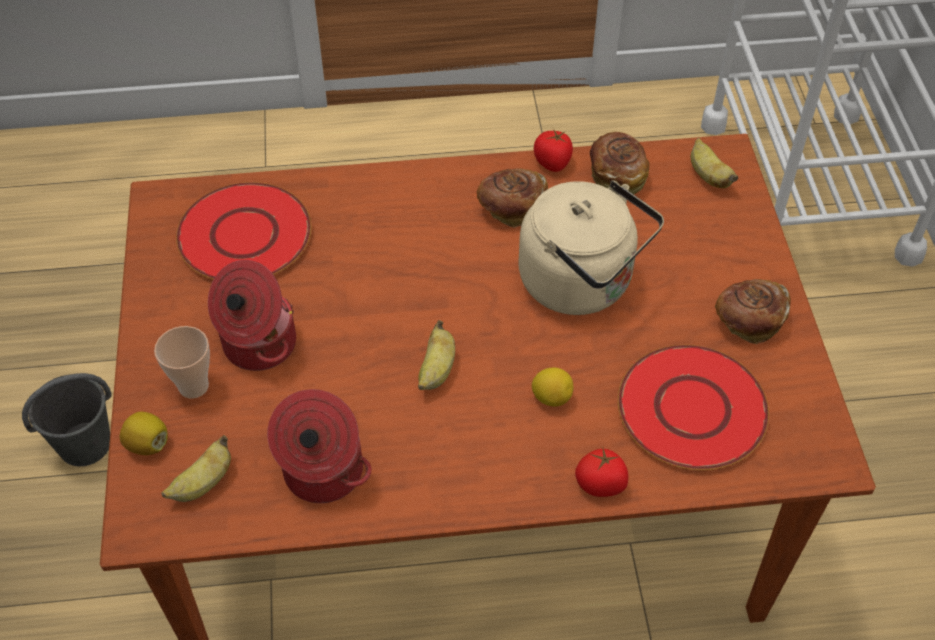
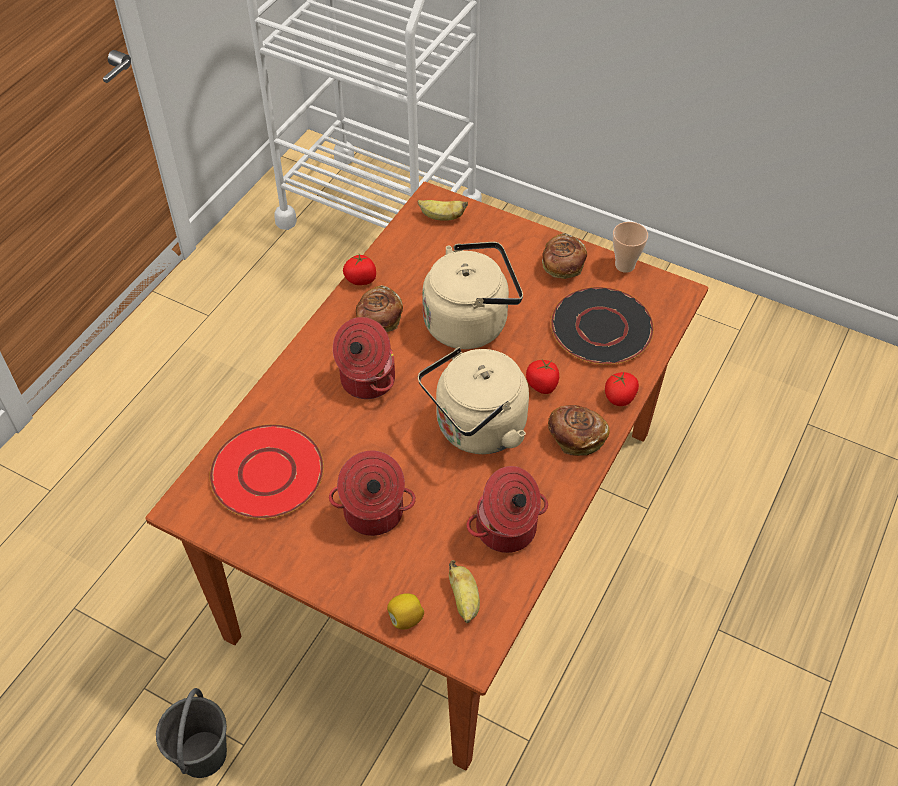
camera: 55 degrees left, 0 degrees up
(193, 386) = (378, 568): cup -> cup (625, 265)
(422, 243) = (366, 380): none -> cooking pot
(436, 371) = (476, 429): banana -> beige kettle
(551, 397) = (542, 385): lemon -> tomato
(617, 175) = (401, 256): bread -> bread (575, 438)
(692, 408) = (601, 327): red plate -> black plate

